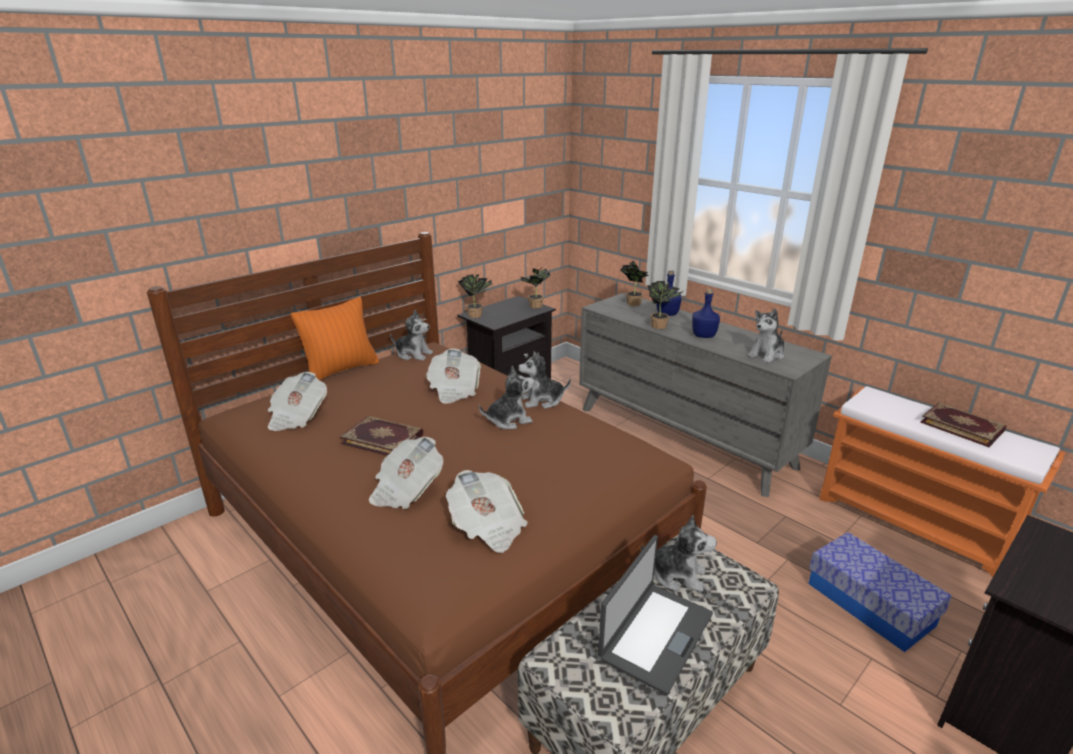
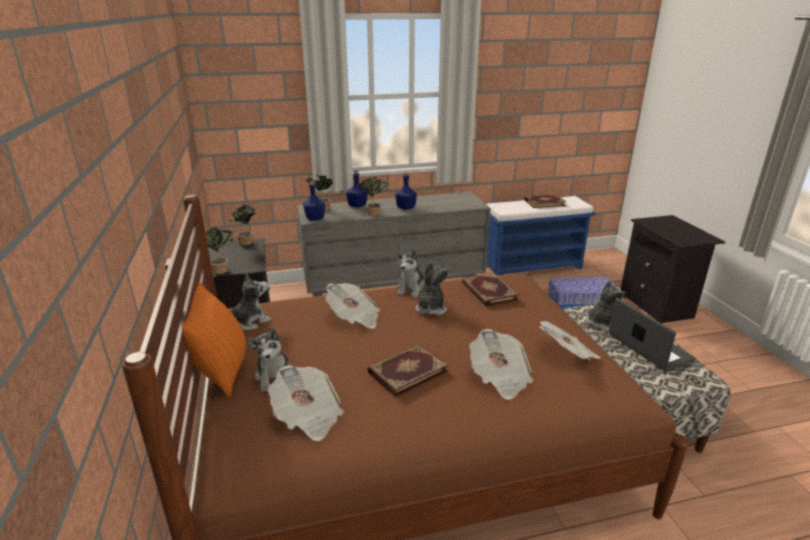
camera: 60 degrees left, 0 degrees up
(583, 443) = (488, 291): none -> book
(604, 307) = (314, 218): none -> blue bottle
(766, 354) = (453, 203): plush toy -> plush toy (275, 376)
(914, 522) = (532, 266): orange bench -> blue bench

